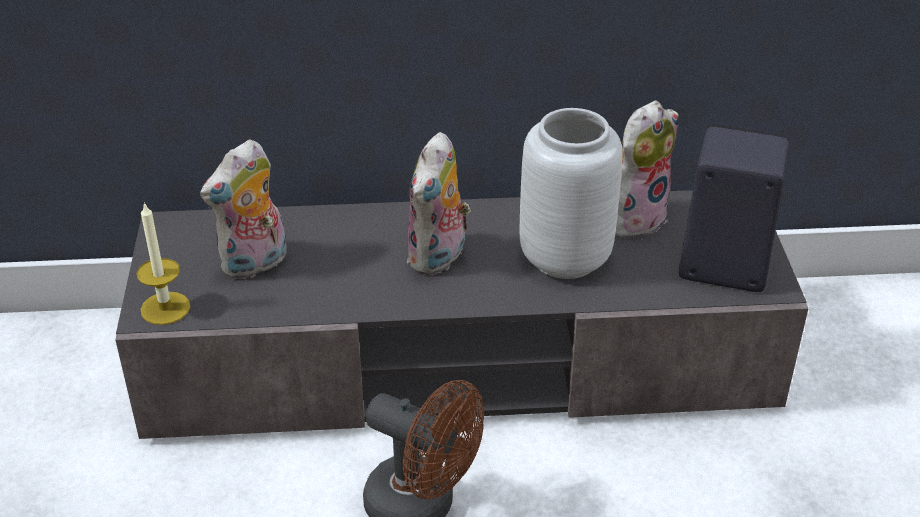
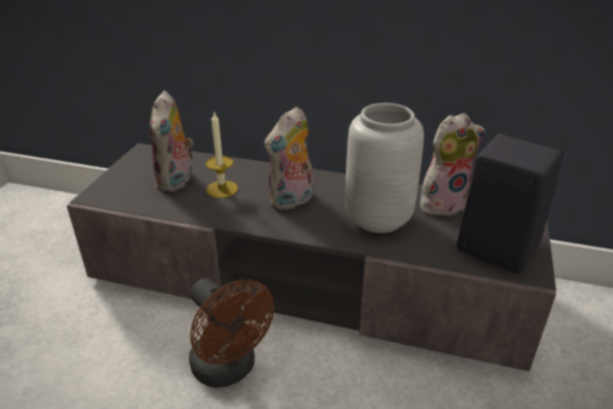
camera: 20 degrees right, 5 degrees down
(165, 308) = (107, 194): candle -> candle (222, 189)
(255, 265) = (177, 182): plush toy -> plush toy turned 60 degrees counterclockwise

